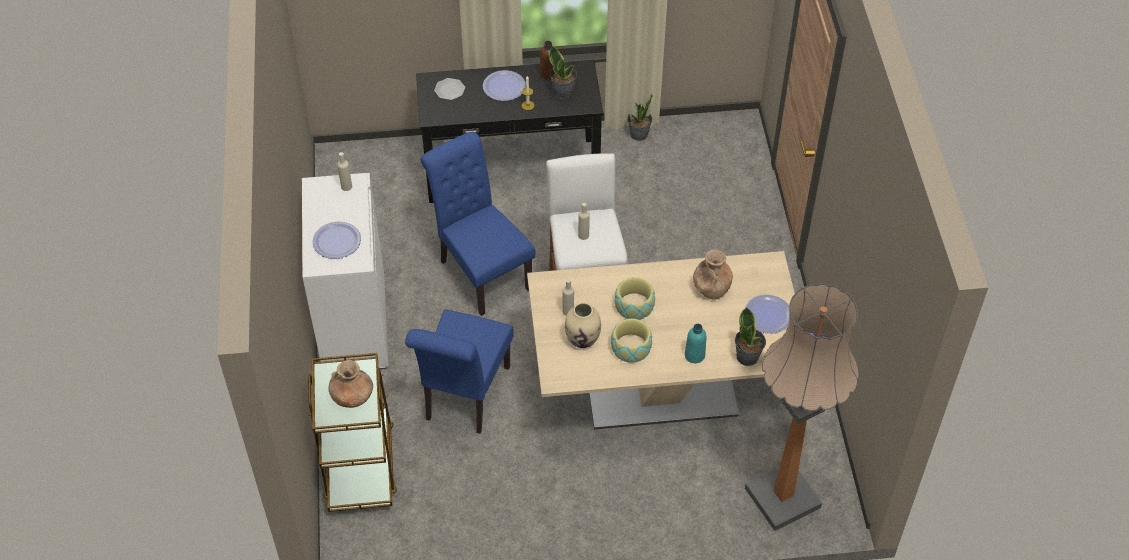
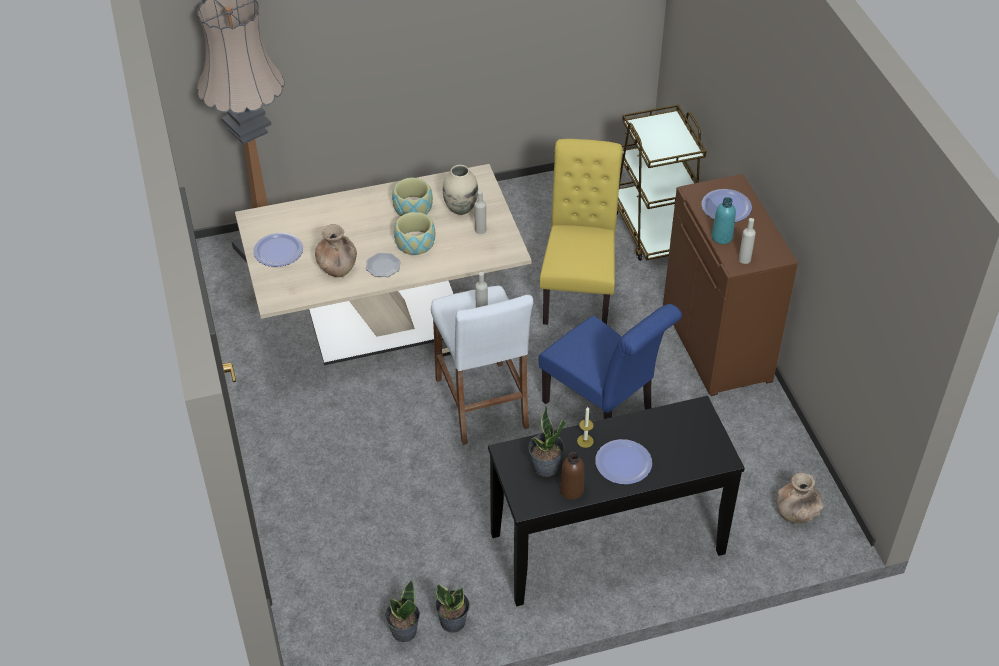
camera: 170 degrees right, 5 degrees down
(353, 322) = (718, 343): white cabinet -> brown cabinet
(353, 397) = (656, 136): brown vase -> brown vase (796, 513)
(450, 90) = (690, 448): plate -> plate (382, 266)
(464, 397) = (578, 291): blue chair -> yellow chair
(694, 355) = (350, 209): turquoise bottle -> turquoise bottle (722, 237)
(747, 356) = (298, 213): potted plant -> potted plant (403, 631)

